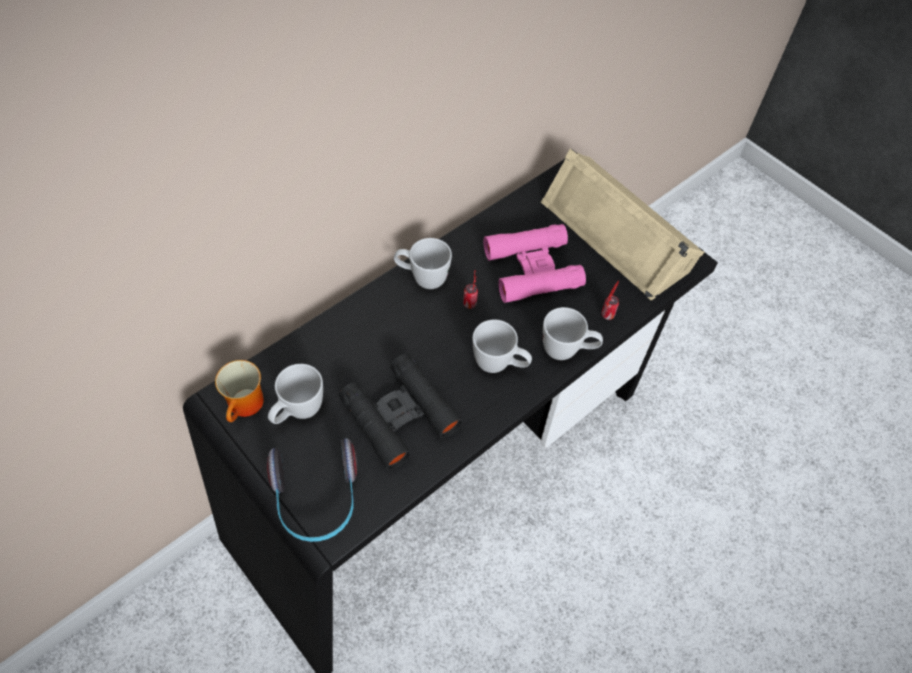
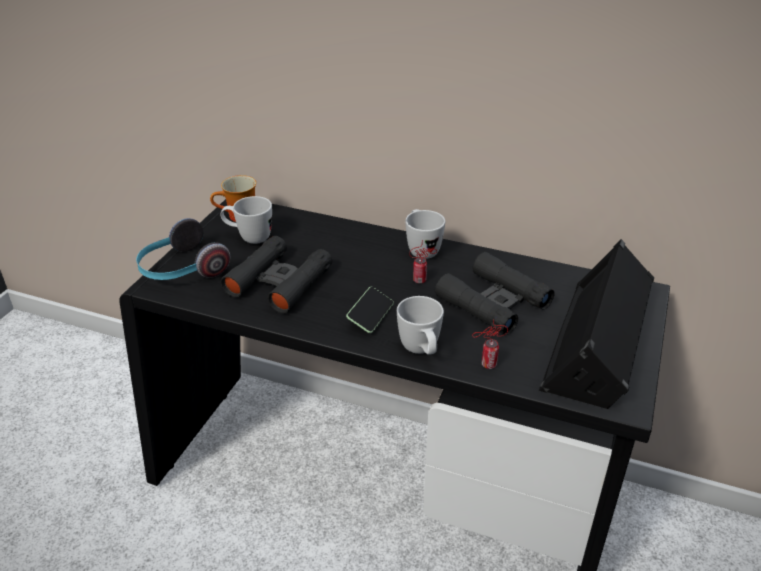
camera: 65 degrees right, 20 degrees down
(499, 365) = (370, 316): white mug -> phone
(532, 269) = (493, 302): pink binoculars -> black binoculars
(619, 233) = (601, 342): beige speaker -> black speaker

